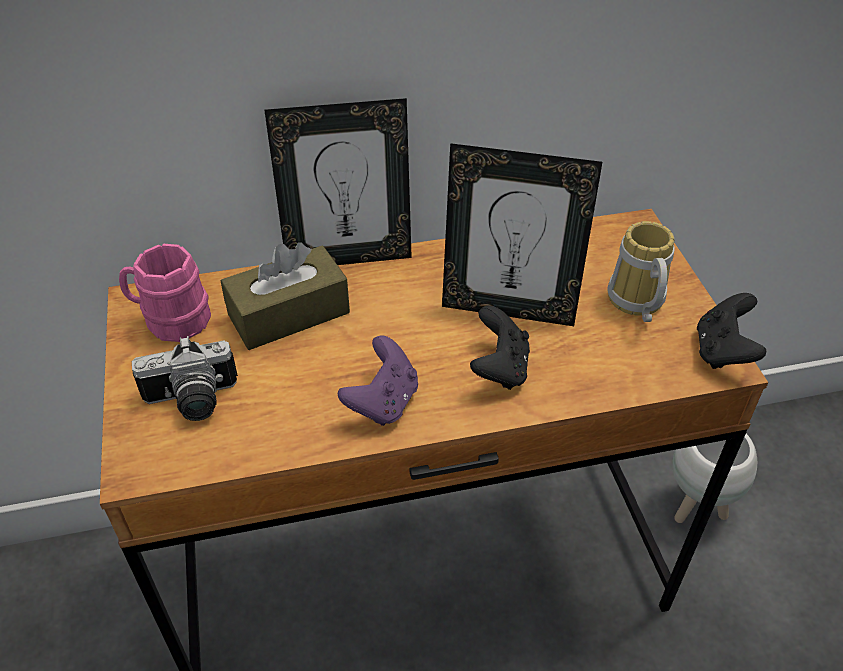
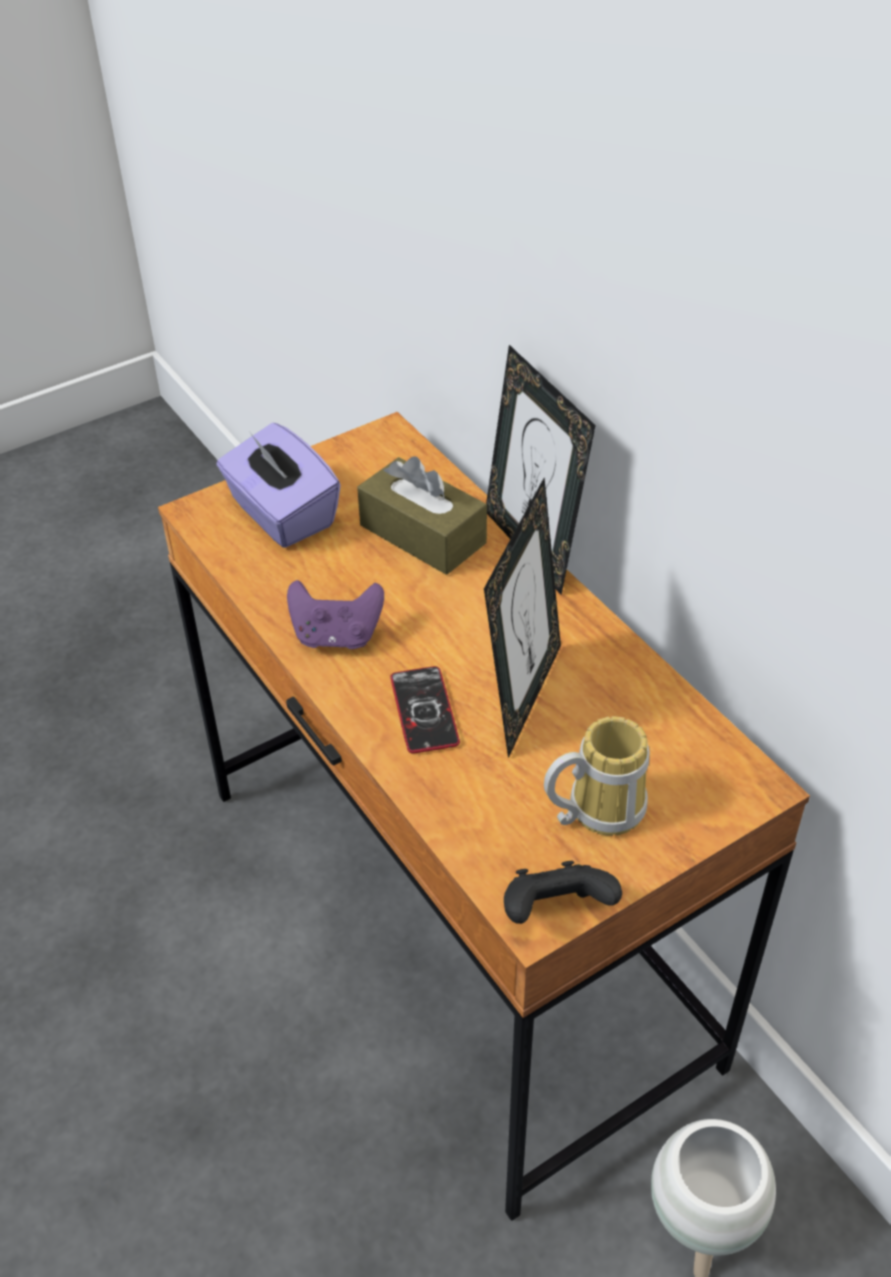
camera: 70 degrees right, 0 degrees up
(170, 320) = (373, 463): pink mug -> none
(192, 402) = (281, 514): camera -> purple tissue box
(499, 368) = (424, 711): black game controller -> phone
(508, 308) = (522, 696): picture frame -> picture frame turned 150 degrees counterclockwise

